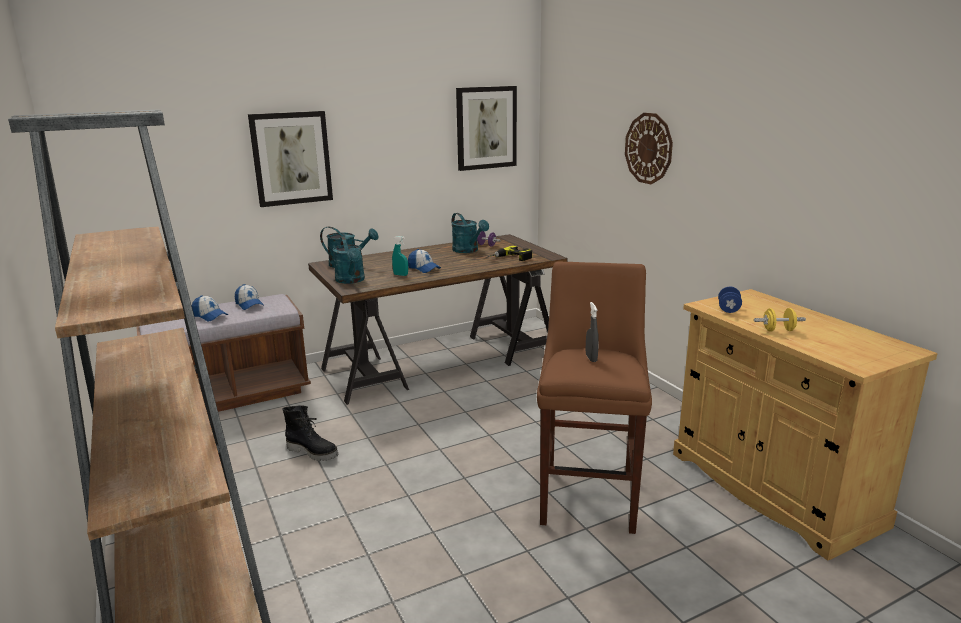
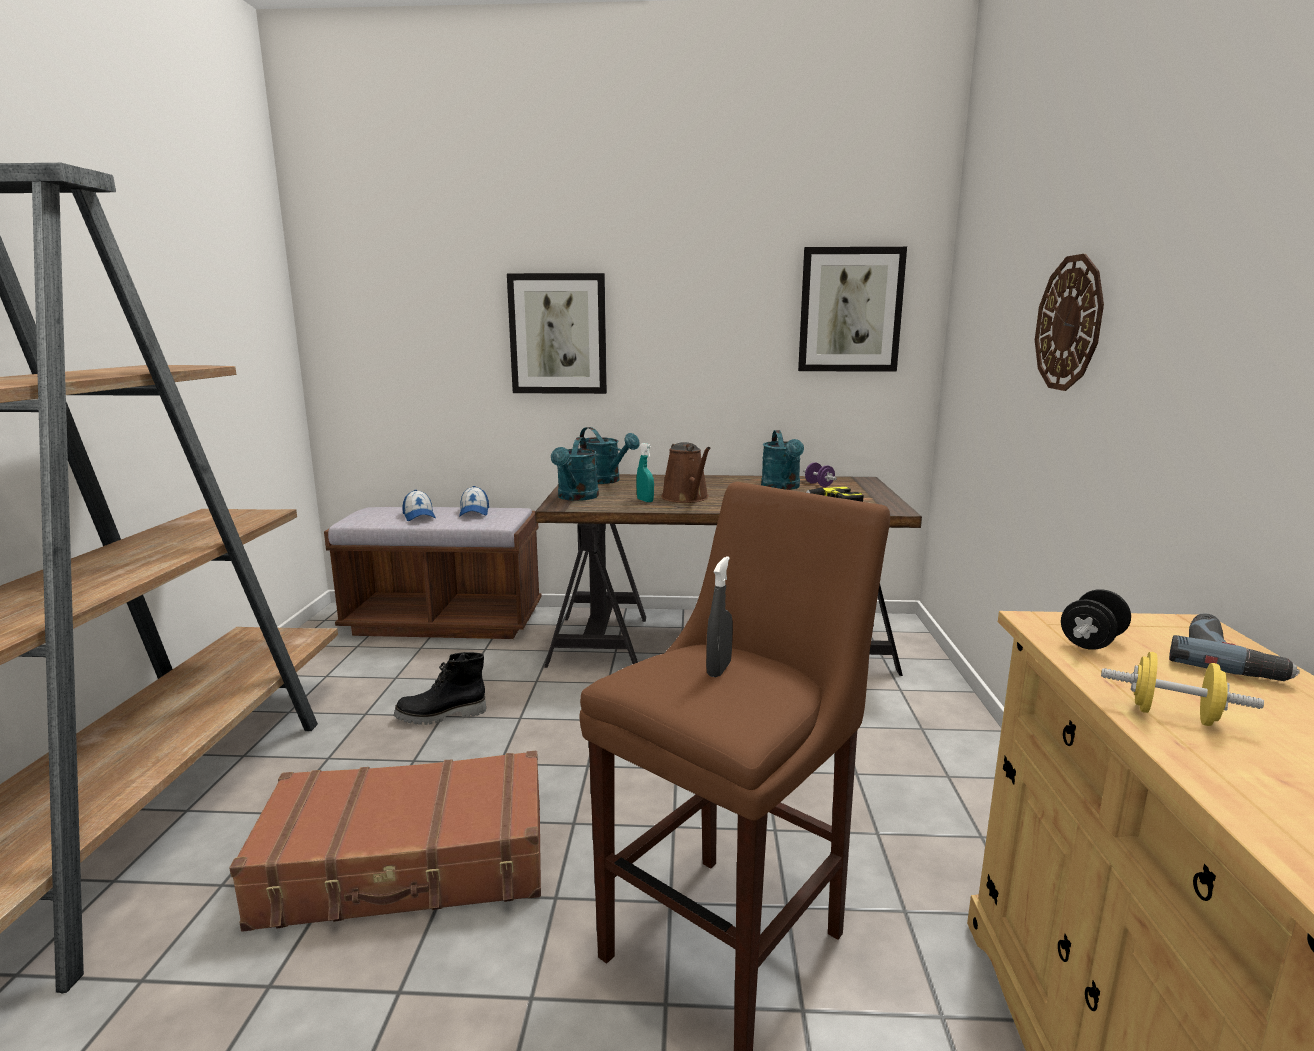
camera: 30 degrees right, 5 degrees down
(313, 452) = (441, 716): black boot -> black boot turned 105 degrees clockwise
(397, 527) = (408, 864): none -> brown suitcase
(424, 268) = (687, 498): cap -> brown watering can
(728, 309) = (1092, 642): blue dumbbell -> black dumbbell
(773, 305) = (1227, 658): none -> power drill

